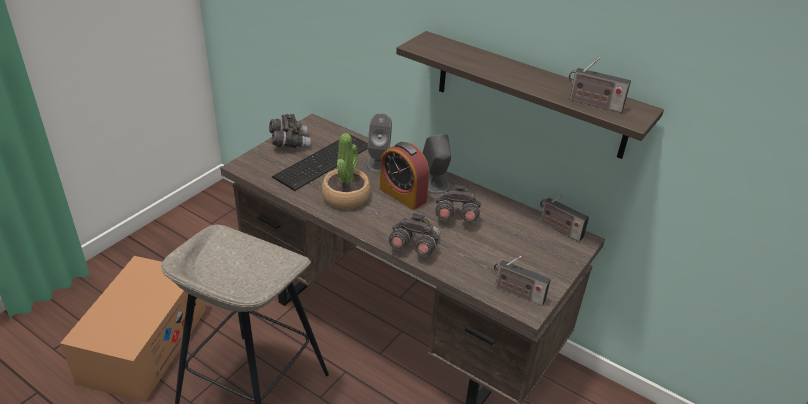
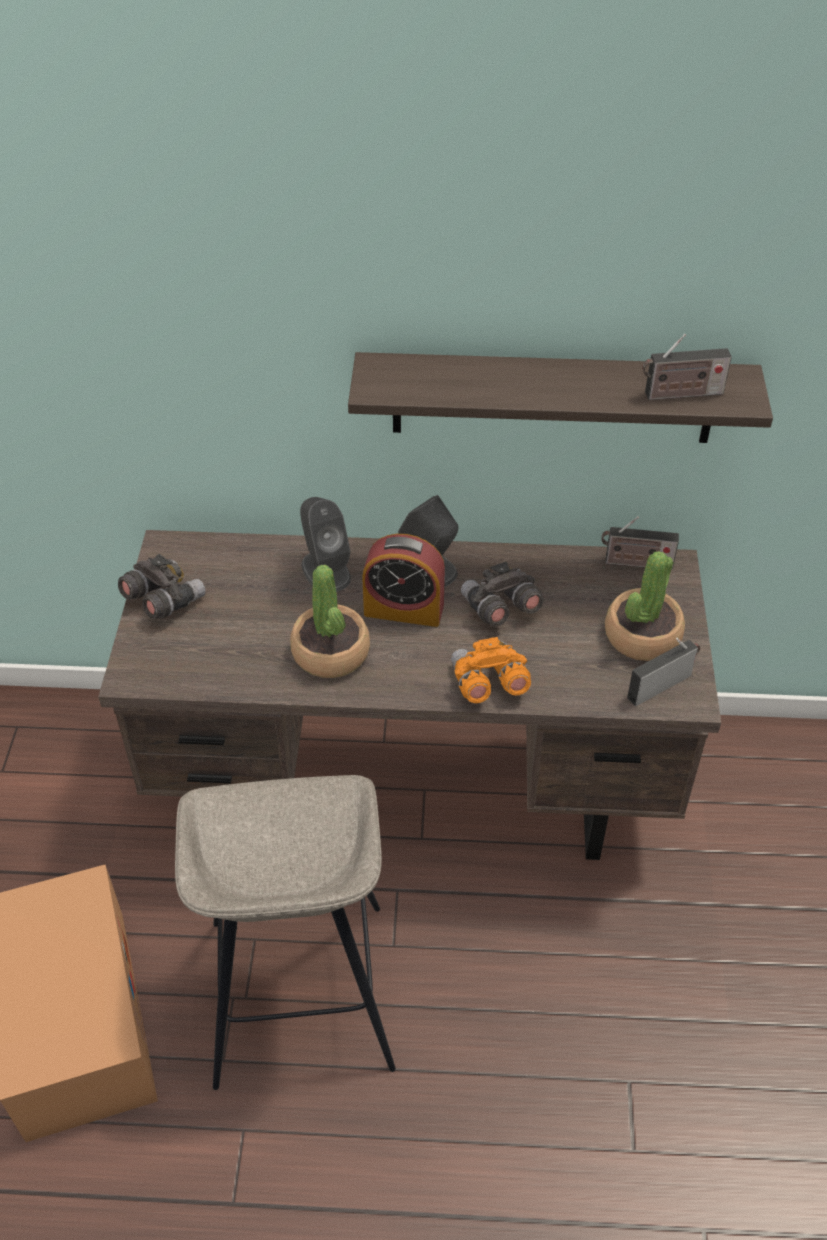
camera: 30 degrees left, 10 degrees up
(325, 162) = (247, 608): keyboard -> none
(414, 247) = (487, 684): grey binoculars -> orange binoculars
(517, 293) = (661, 684): radio -> radio turned 150 degrees clockwise
(528, 264) = (642, 635): none -> potted plant

